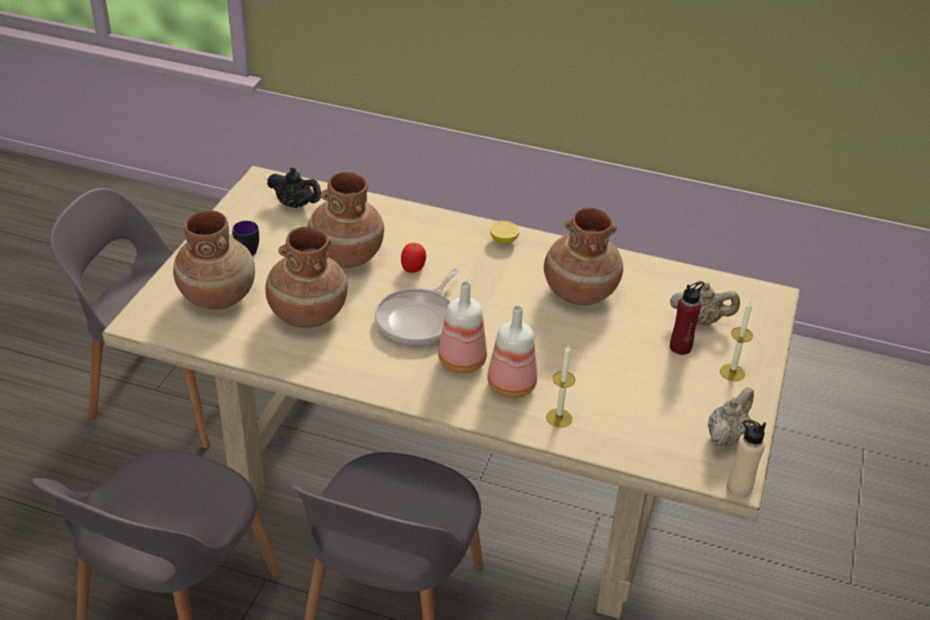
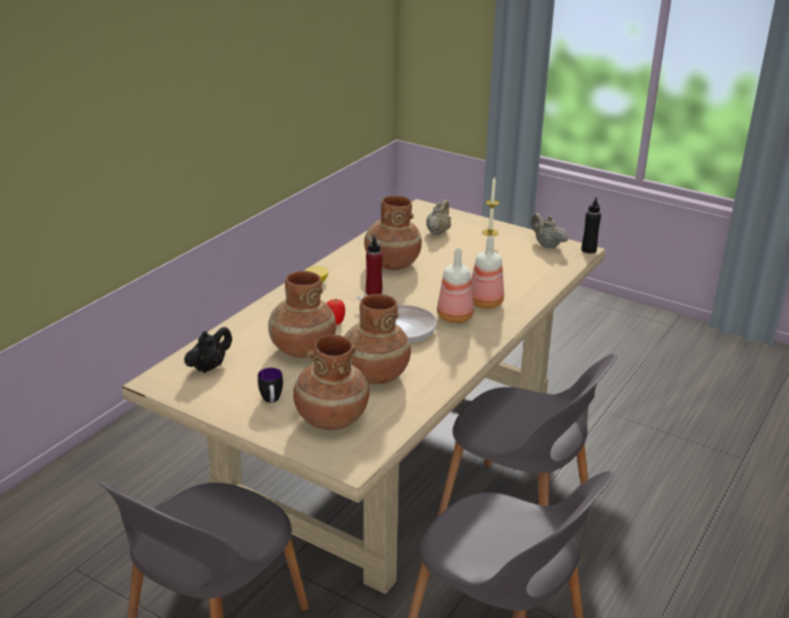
camera: 75 degrees left, 10 degrees down
(559, 418) = (521, 292): candle -> none
(680, 347) = (462, 242): red bottle -> red bottle (374, 292)
(739, 487) = (588, 250): beige bottle -> black bottle

